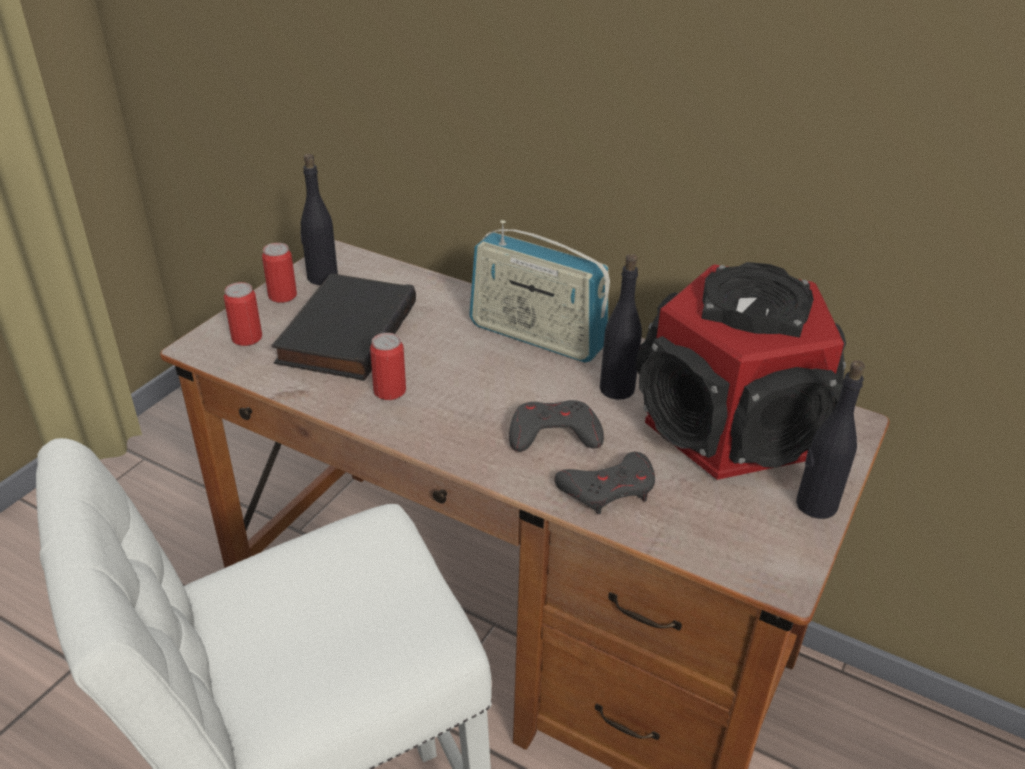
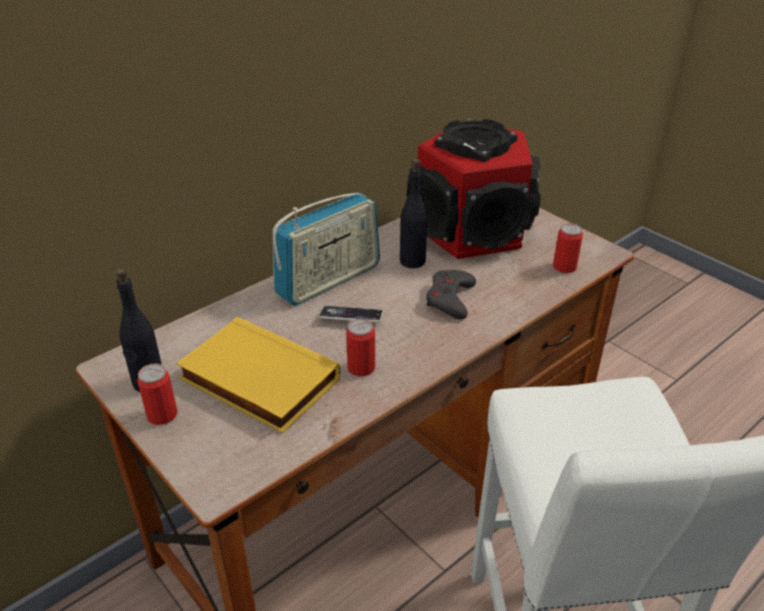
camera: 70 degrees left, 0 degrees up
(247, 338) = (224, 449): can -> can (564, 267)
(345, 332) = (256, 381): black book -> yellow book
(474, 366) = (351, 317): none -> phone
(609, 489) = (514, 290): grey game controller -> none
(815, 505) = (549, 224): black bottle -> none

